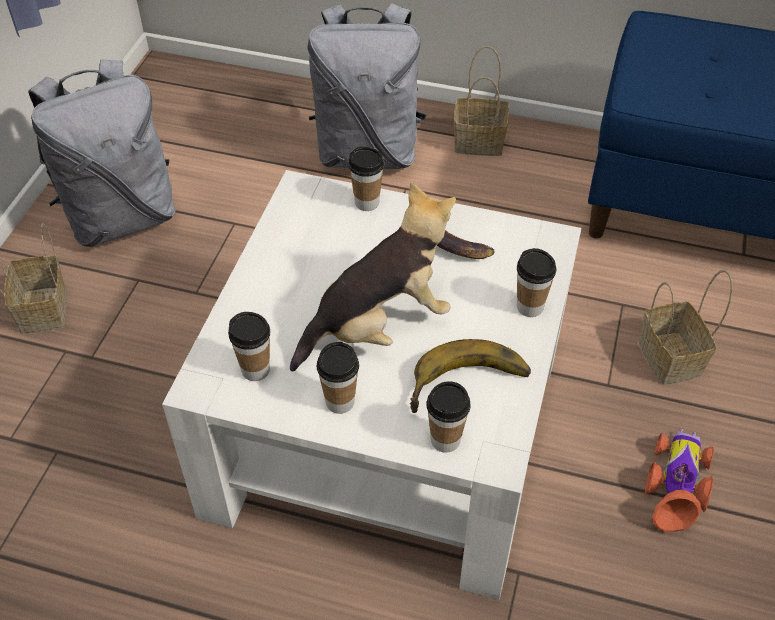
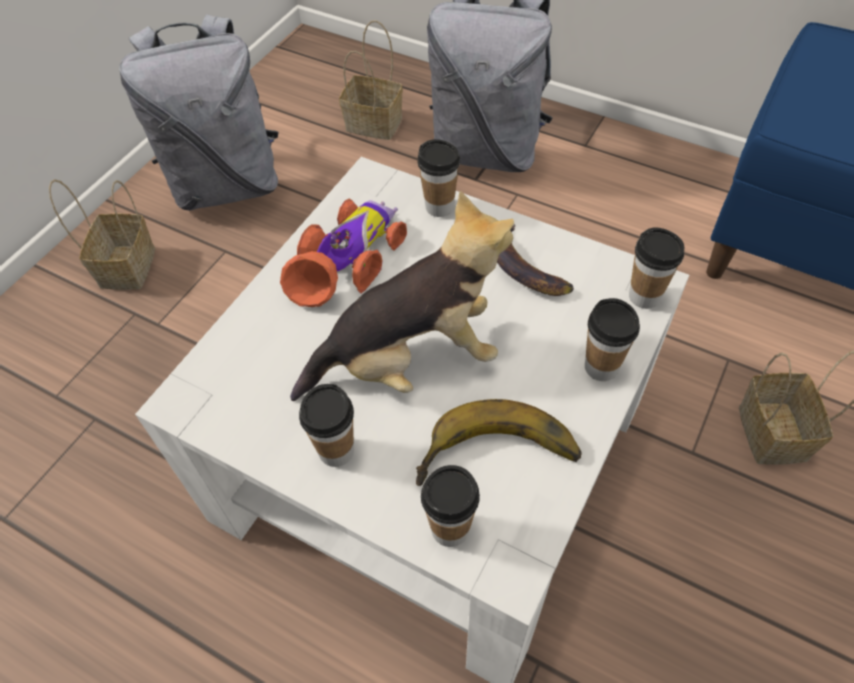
camera: 15 degrees right, 5 degrees up
(255, 370) = (252, 391): cup -> cup (644, 296)
(480, 141) = (608, 155): basket -> basket (376, 123)
(677, 484) = (751, 592): toy car -> toy car (349, 260)

